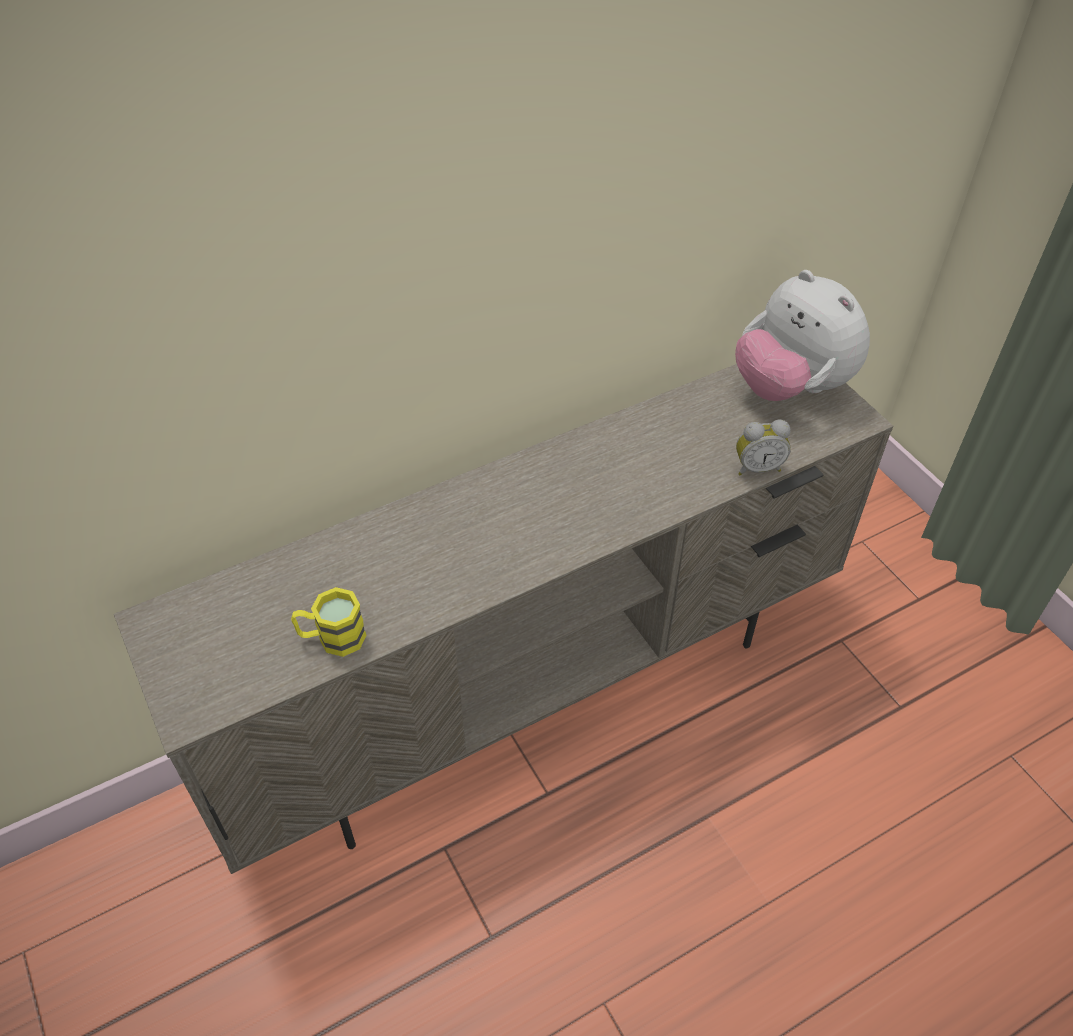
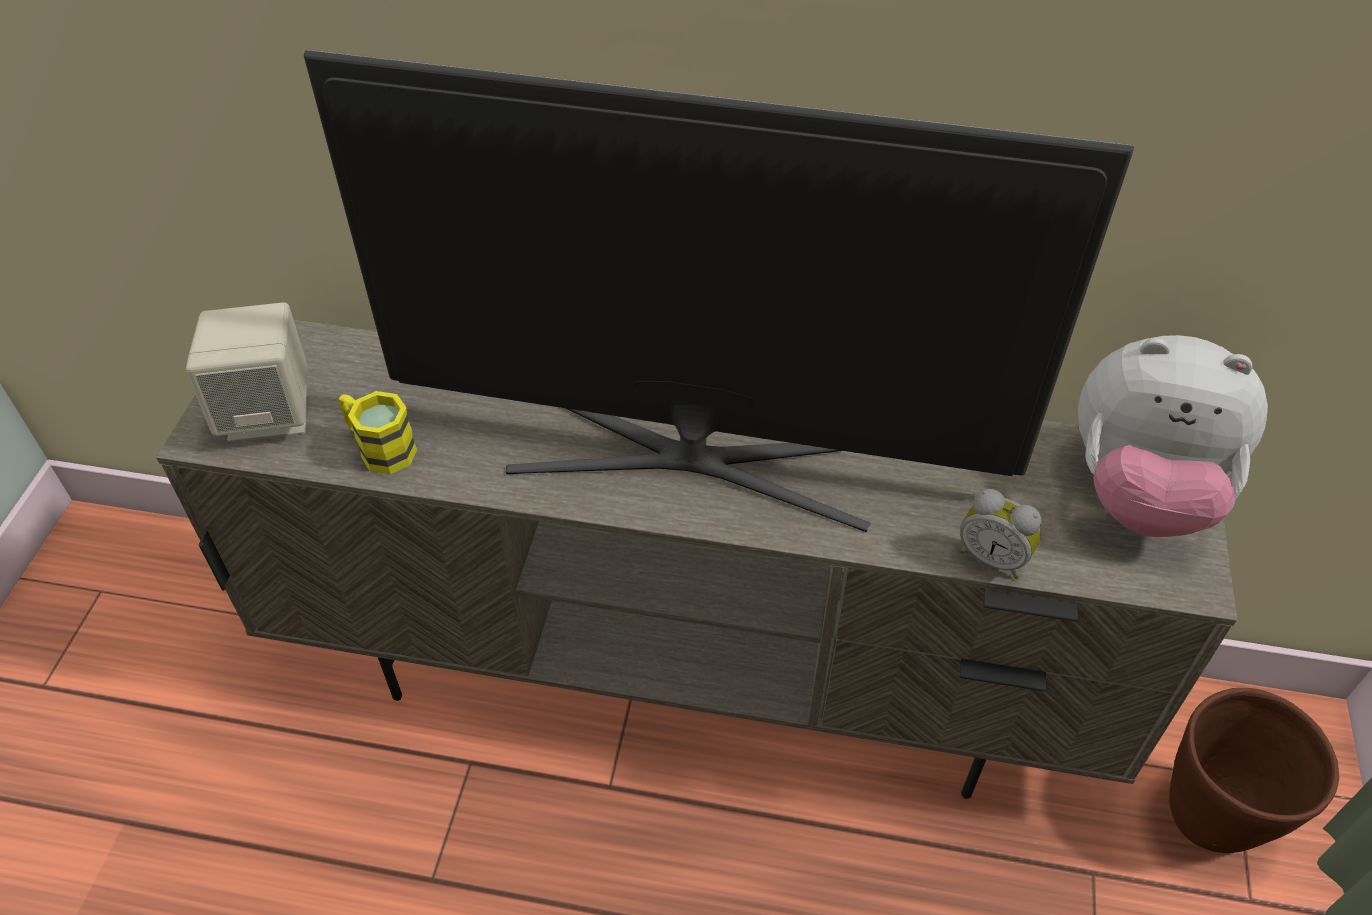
camera: 40 degrees right, 0 degrees up
(221, 667) = (269, 413): none -> beige speaker
(542, 512) = (696, 455): none -> television
(791, 387) = (1141, 493): plush toy -> plush toy turned 75 degrees counterclockwise
(868, 569) = (1212, 817): none -> brown planter

